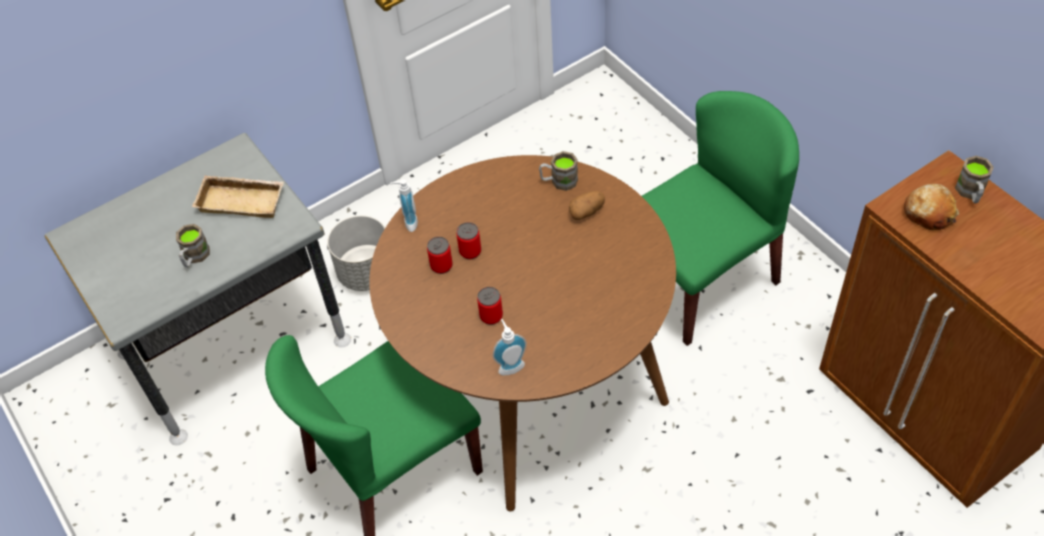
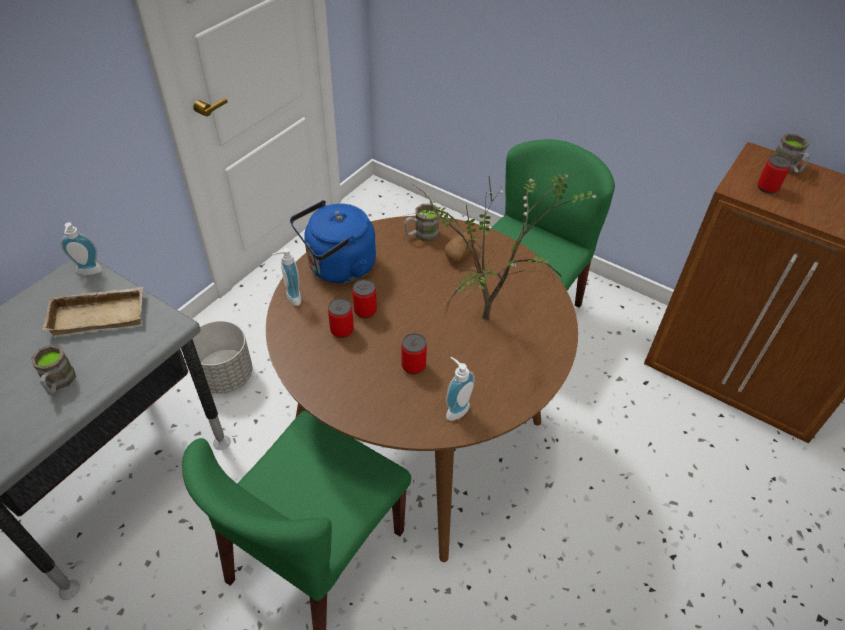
camera: 25 degrees left, 5 degrees down
(243, 155) = (88, 273): none -> soap dispenser
(463, 201) = (338, 268): none -> blue kettle
(586, 283) = (490, 315): none -> potted plant
(929, 213) = (767, 187): bread -> can

